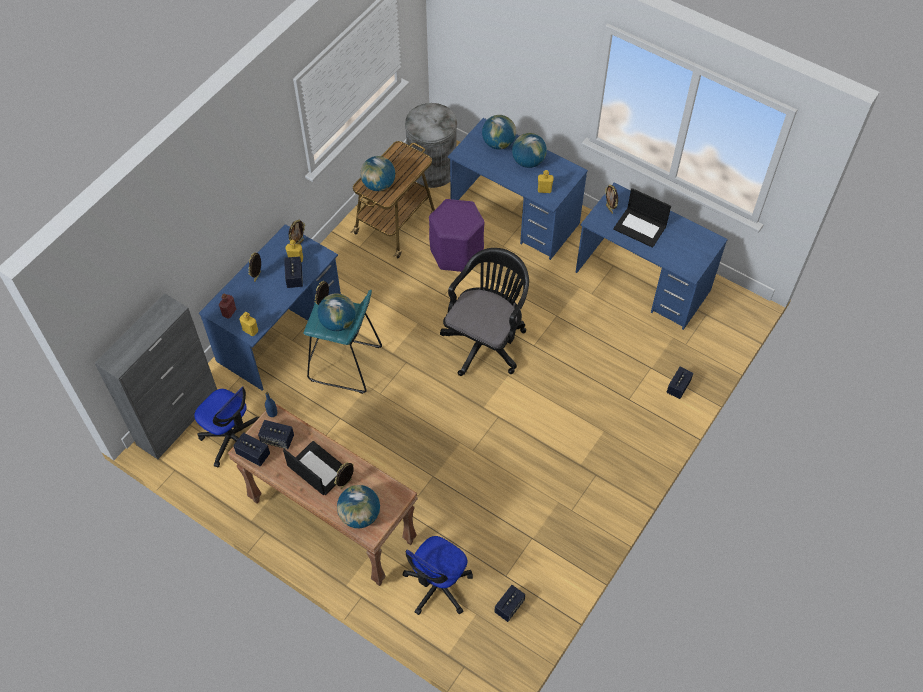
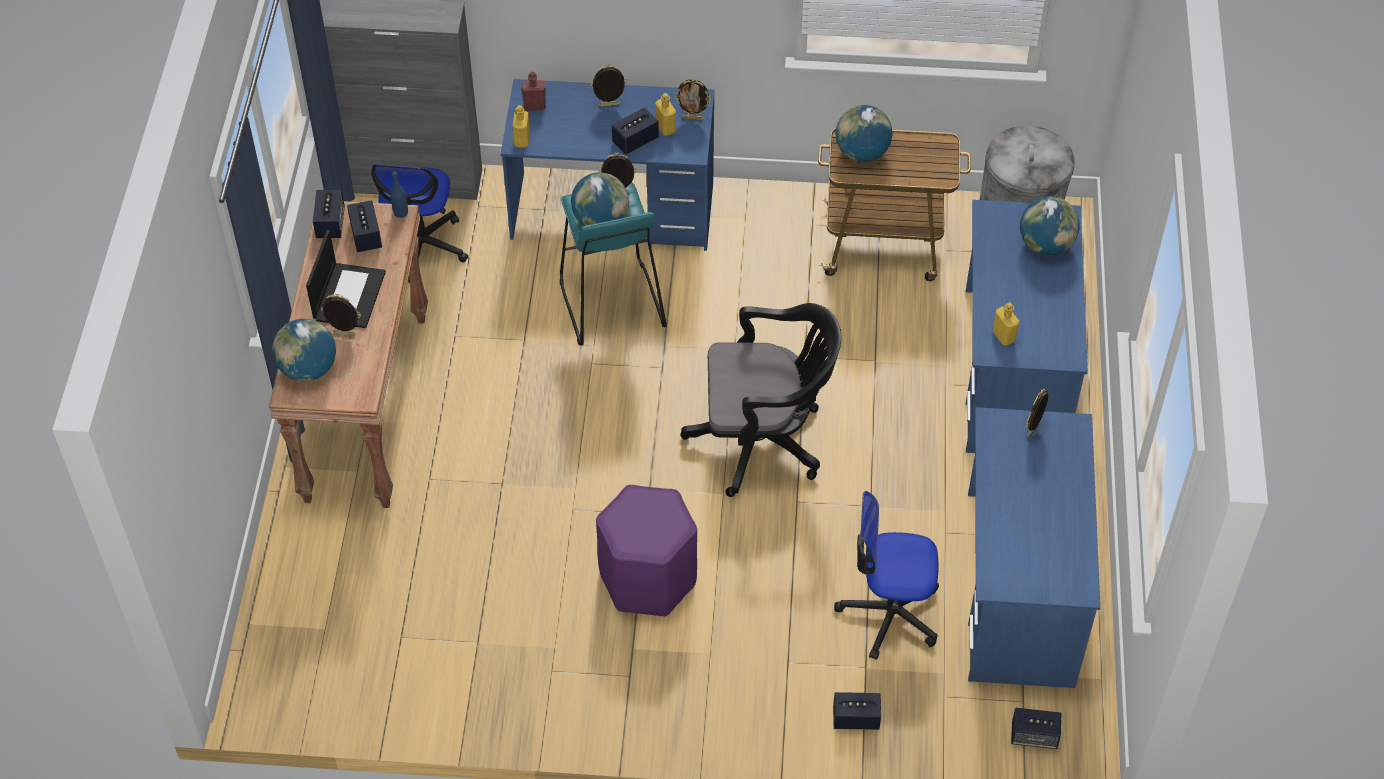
camera: 60 degrees right, 5 degrees down
(438, 586) = (341, 566): office chair -> office chair (889, 613)
(456, 253) = (888, 335): purple stool -> purple stool (647, 578)
(509, 606) = (357, 662): speaker -> speaker (1034, 736)
(528, 161) = (1041, 294): globe -> none
(640, 227) = (1029, 484): laptop -> none

